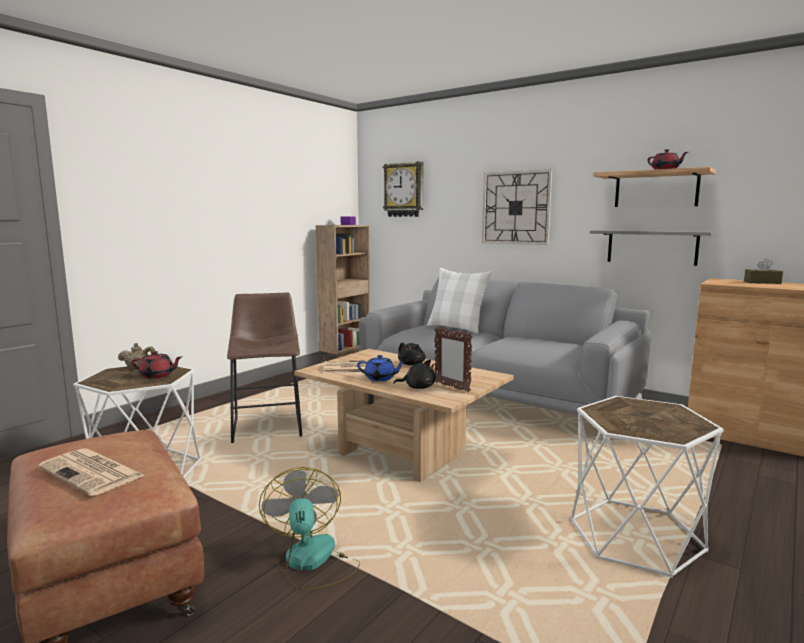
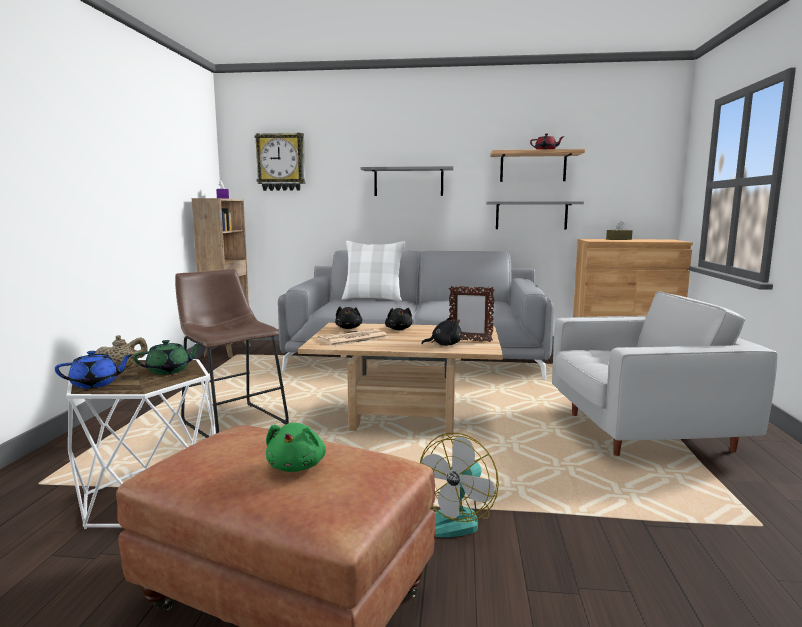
camera: 30 degrees left, 0 degrees up
(93, 472) = (297, 466): newspaper -> green plush toy
(157, 375) = (169, 370): red teapot -> green teapot
(312, 562) = (456, 518): fan -> fan turned 105 degrees counterclockwise
(372, 356) = (349, 328): none -> black plush toy
(380, 378) = (397, 343): blue teapot -> blue teapot (96, 384)
(516, 208) = (408, 182): wall clock -> grey shelf
(635, 535) = (640, 432): white side table -> white armchair

